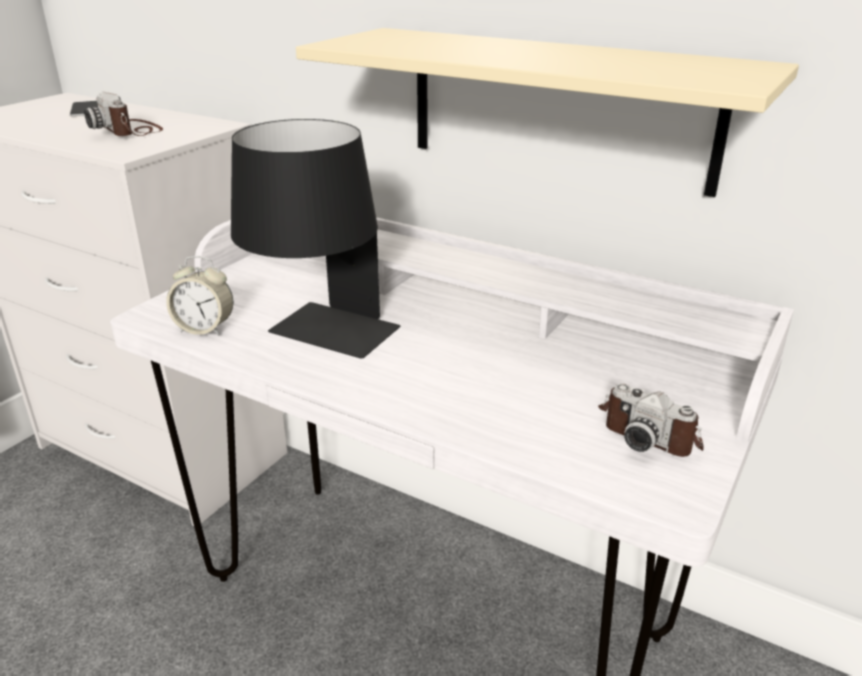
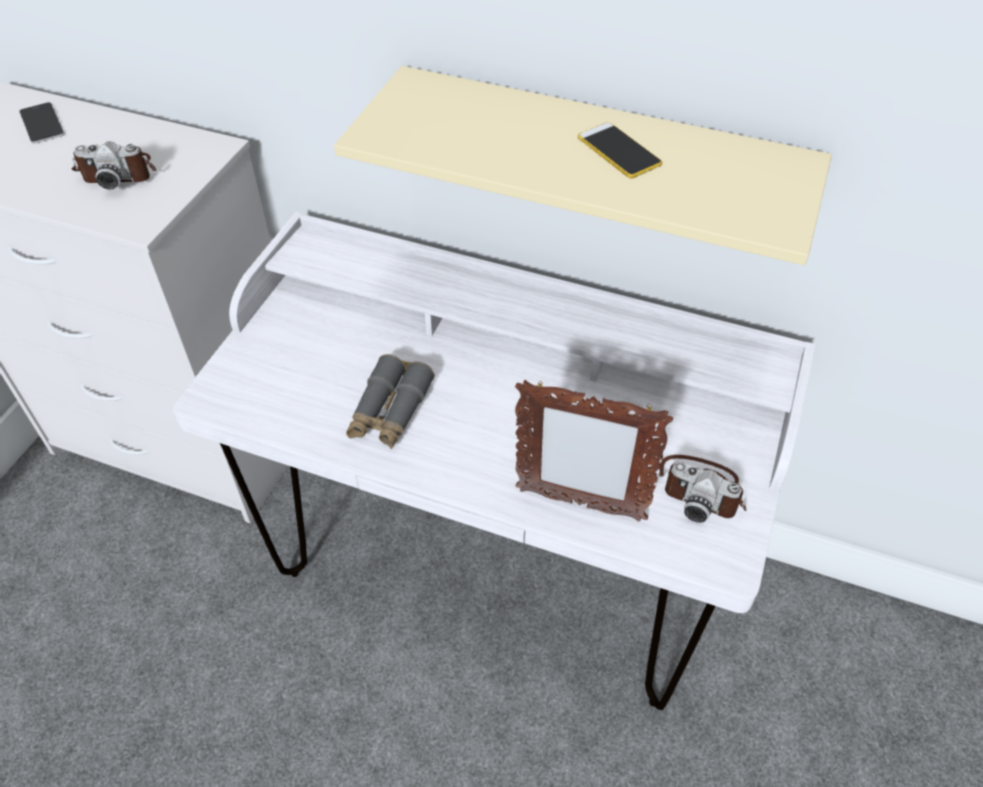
camera: 10 degrees left, 20 degrees up
(129, 130) = (119, 172): camera -> camera turned 45 degrees counterclockwise
(205, 329) = (273, 410): alarm clock -> none
(320, 340) = (390, 411): black table lamp -> grey binoculars
(502, 428) = (579, 504): none -> picture frame
(570, 55) = (618, 151): none -> phone

